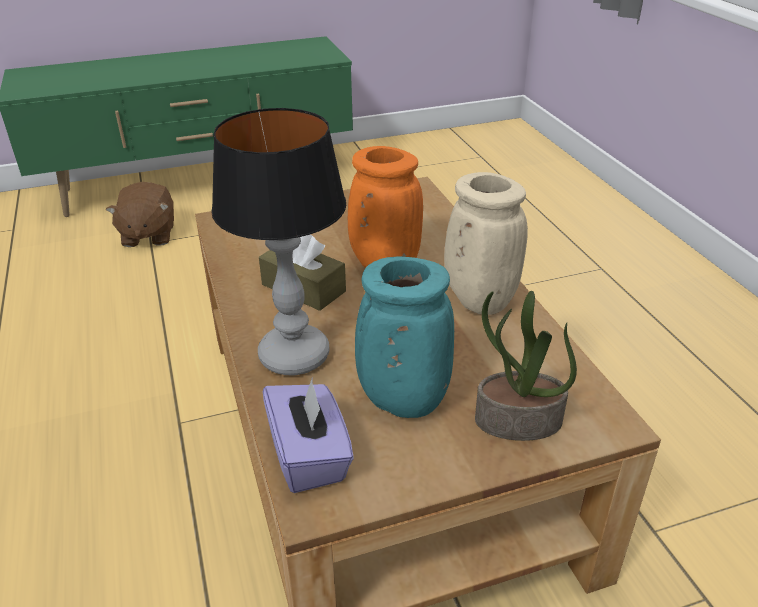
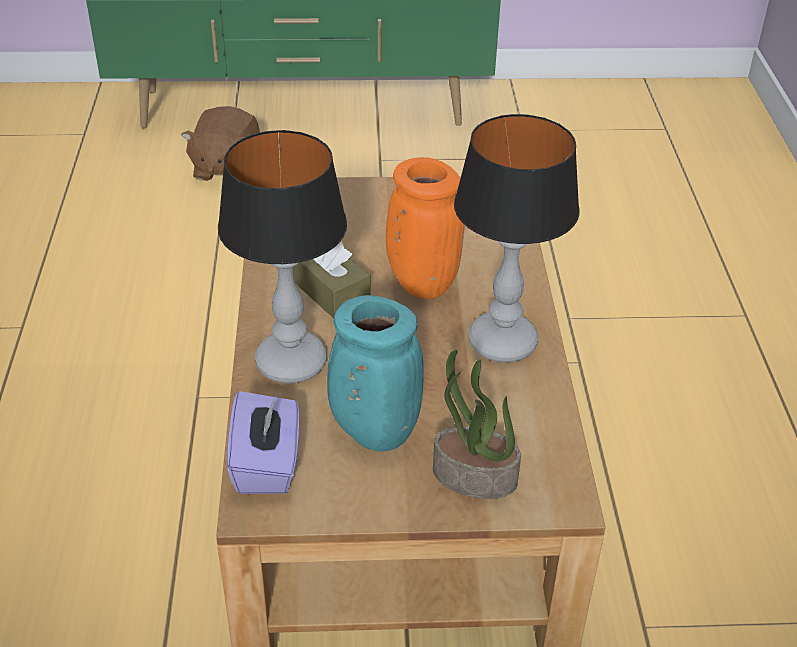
camera: 15 degrees right, 5 degrees up
(477, 301) = (500, 342): beige vase -> table lamp

